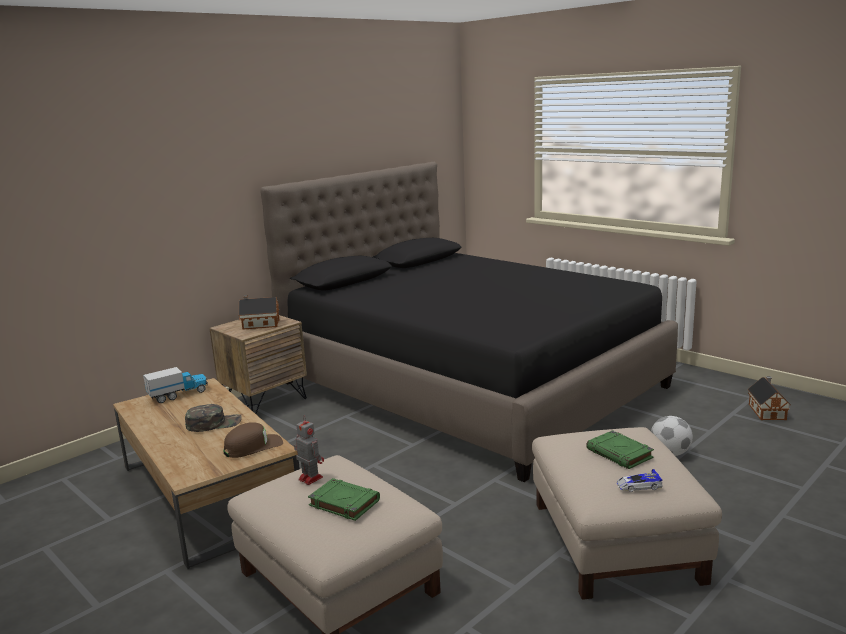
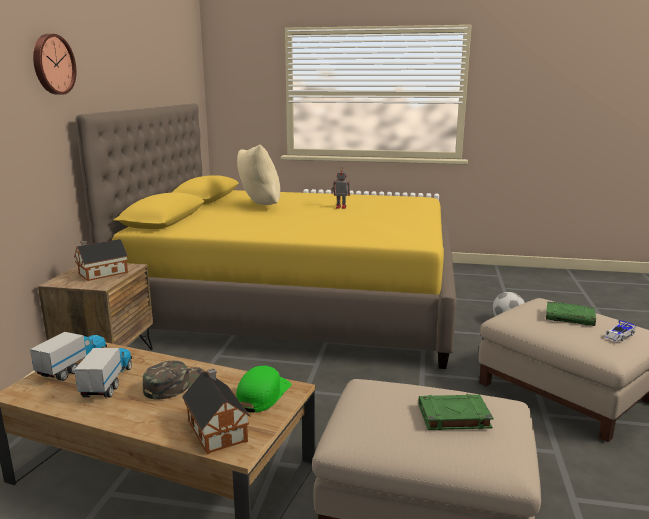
camera: 35 degrees left, 0 degrees up
(181, 411) = (108, 382): none -> toy truck
(240, 146) = (52, 64): none -> wall clock
(253, 447) = (263, 394): brown cap -> green cap
(309, 478) = (380, 405): toy robot -> toy robot (340, 207)
(444, 276) = (258, 206): none -> beige pillow
(470, 384) = (296, 304): black bed -> yellow bed
(767, 411) = (519, 282): toy house -> toy house (217, 429)

